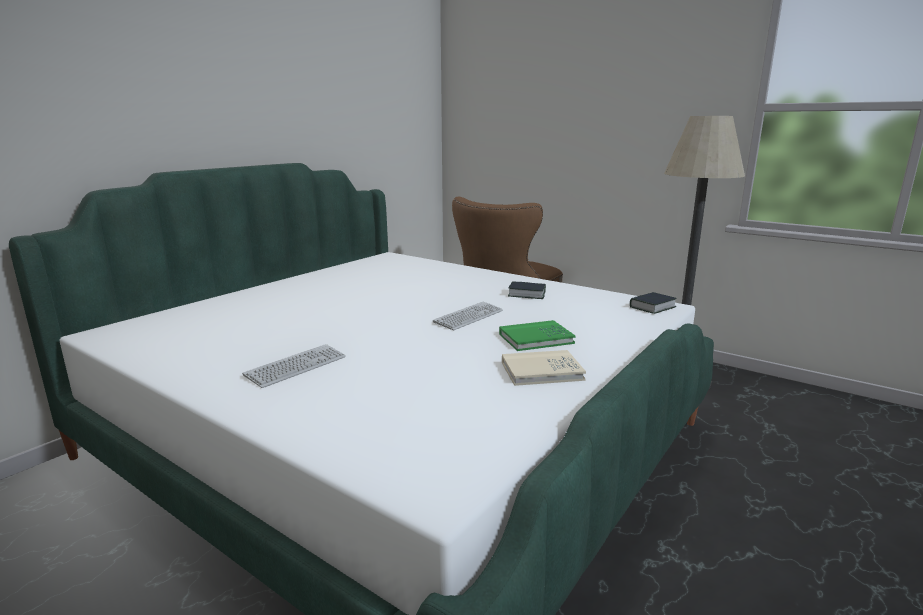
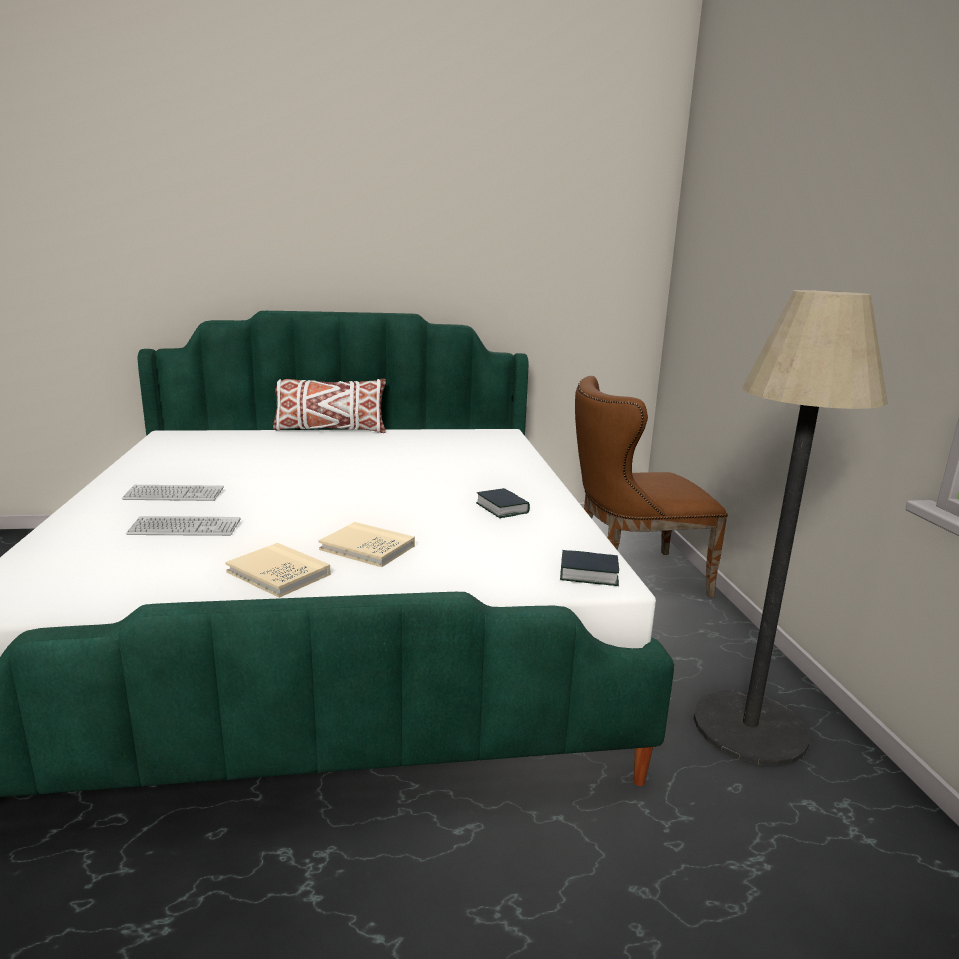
camera: 45 degrees right, 0 degrees up
(256, 286) = (329, 430): none -> white pillow
(469, 317) = (382, 507): keyboard -> keyboard (185, 528)
(536, 338) = (367, 548): green book -> beige book

